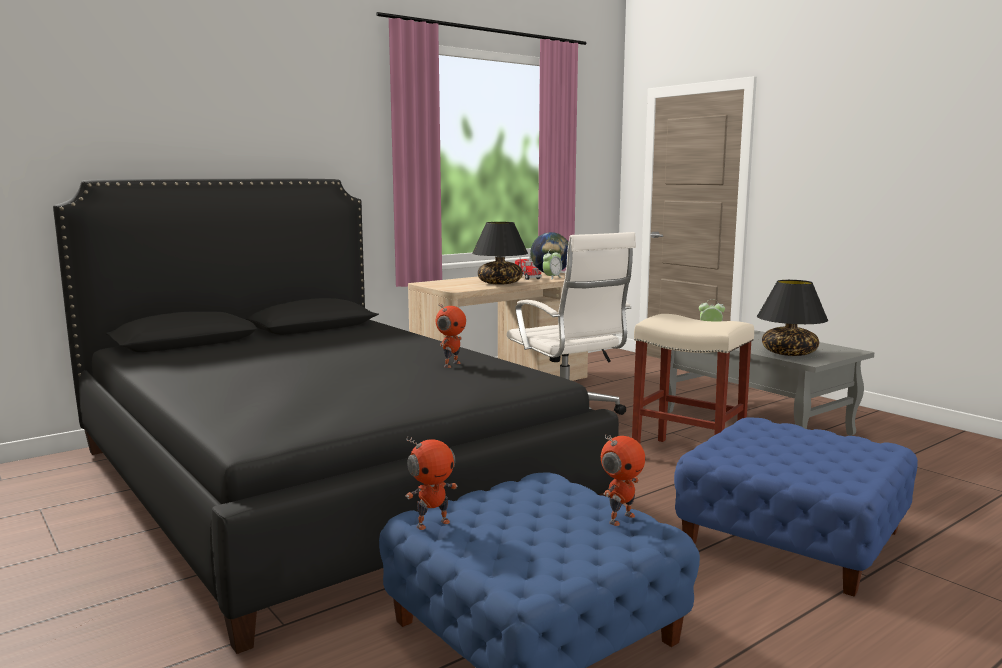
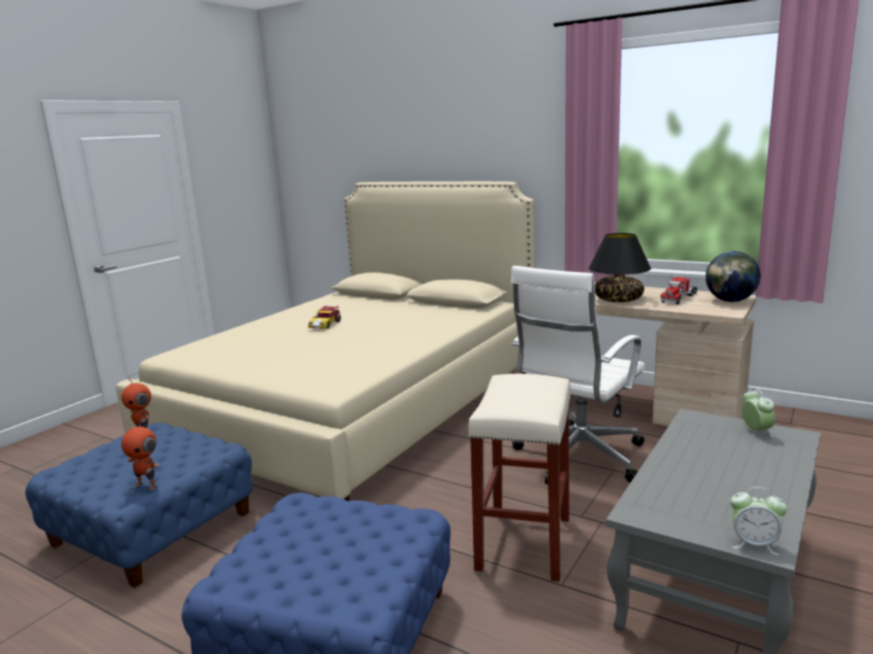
camera: 70 degrees right, 5 degrees up
(290, 366) = (325, 324): none -> toy car
(319, 480) = (355, 408): black bed -> beige bed
(451, 364) = (362, 355): toy robot -> none
(552, 278) = (696, 306): alarm clock -> alarm clock (754, 544)
(789, 353) = (672, 495): black table lamp -> none

